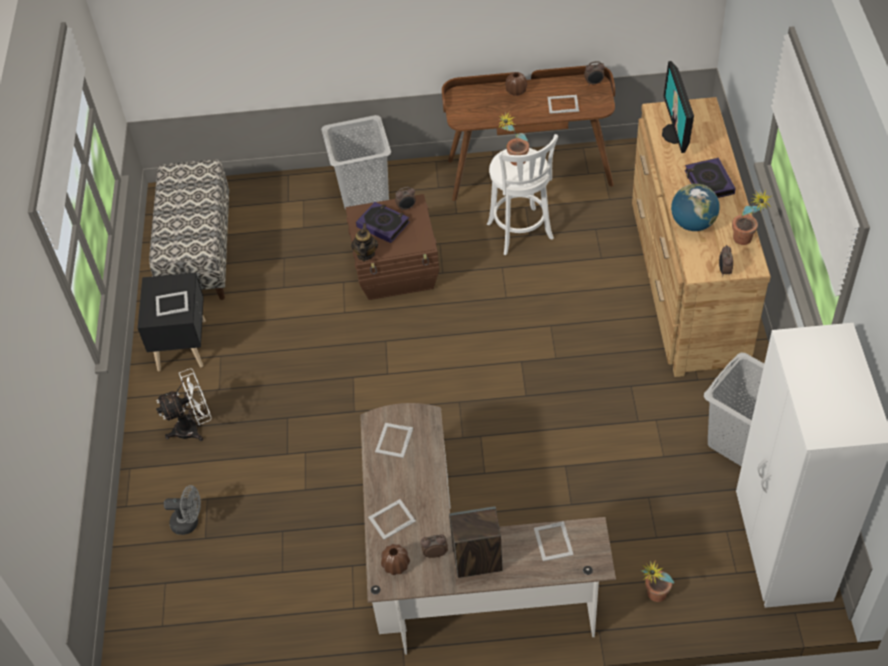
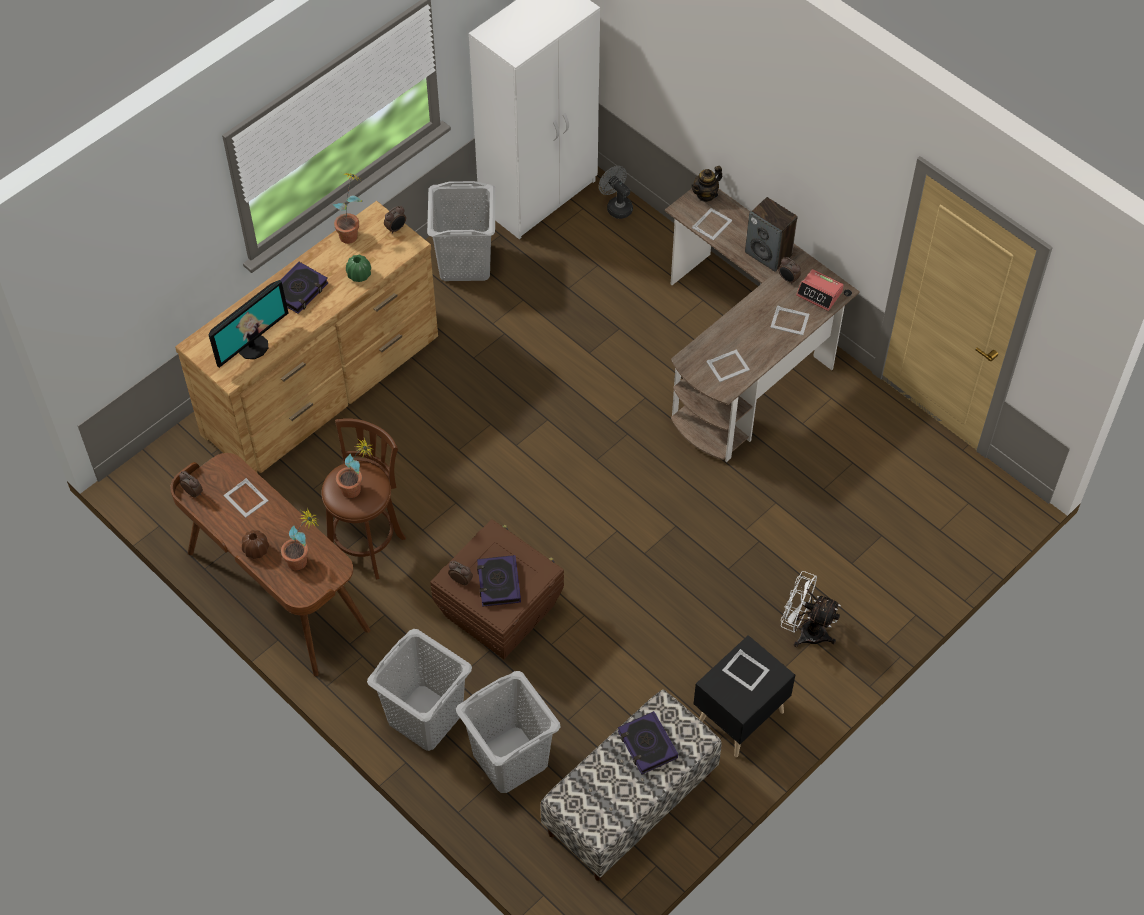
camera: 135 degrees left, 5 degrees up
(189, 522) = (881, 557): grey fan -> grey fan (616, 206)
(190, 225) = (647, 745): none -> book
(291, 215) = (510, 760): none -> grey laundry basket
(365, 254) = (545, 570): teapot -> teapot (705, 194)
(396, 565) = (819, 293): brown vase -> alarm clock
(521, 234) = (367, 542): white stool -> brown stool
(653, 598) = (647, 240): potted plant -> potted plant (303, 561)
(693, 223) = (359, 275): globe -> green vase

